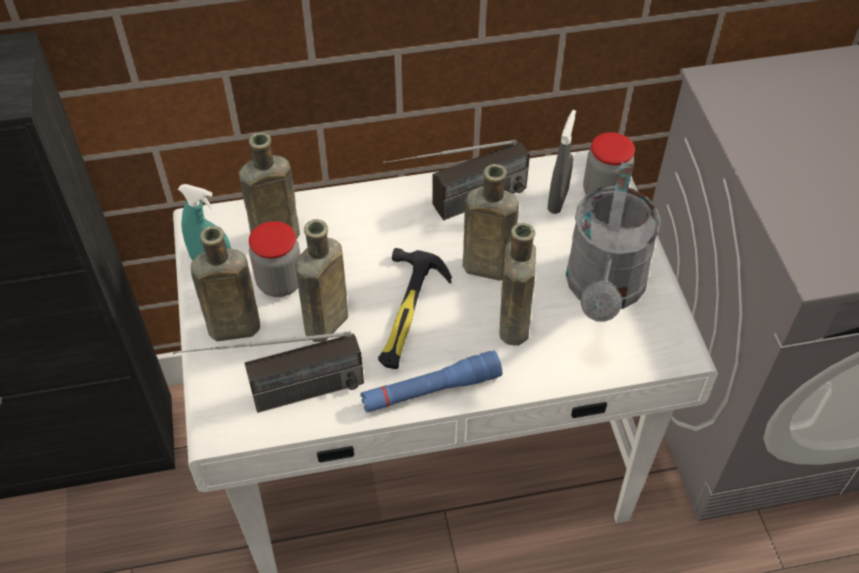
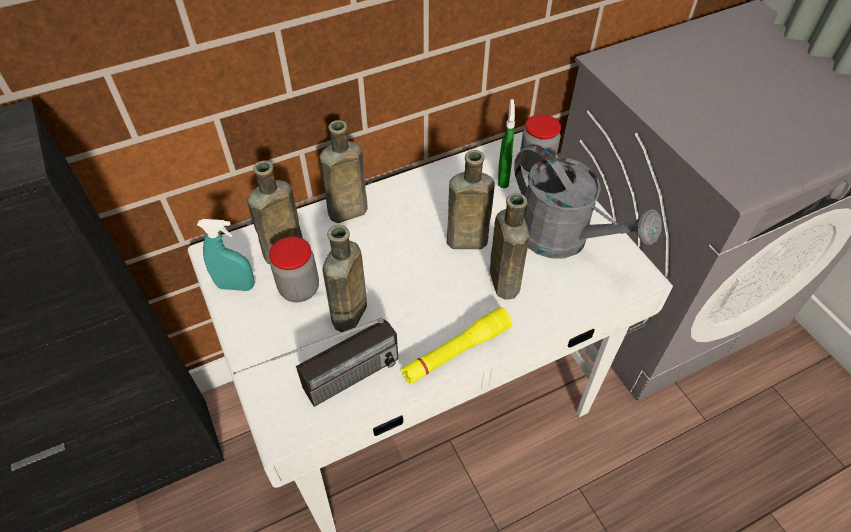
camera: 15 degrees left, 0 degrees up
(230, 328) = (267, 338): brown bottle -> brown bottle (345, 213)
(408, 312) = (415, 291): hammer -> none
(431, 390) = (456, 351): blue flashlight -> yellow flashlight
(458, 207) = (427, 198): radio -> none
(557, 200) = (503, 177): grey spray bottle -> green spray bottle
(604, 290) = (564, 240): grey watering can -> grey watering can turned 45 degrees counterclockwise

